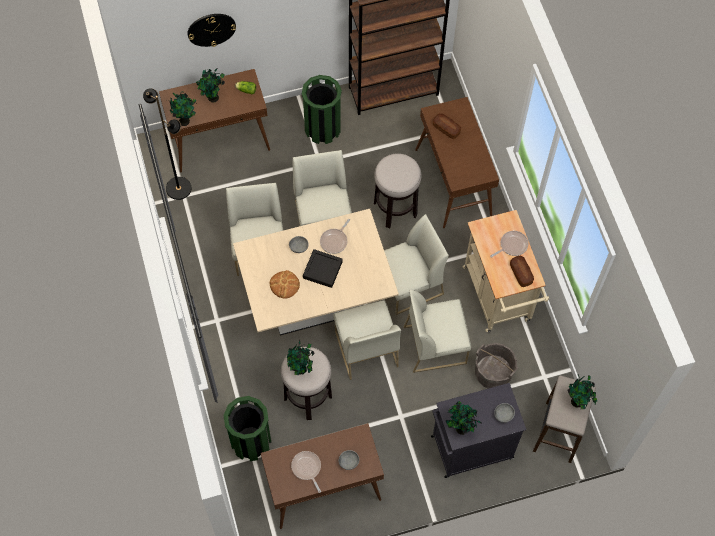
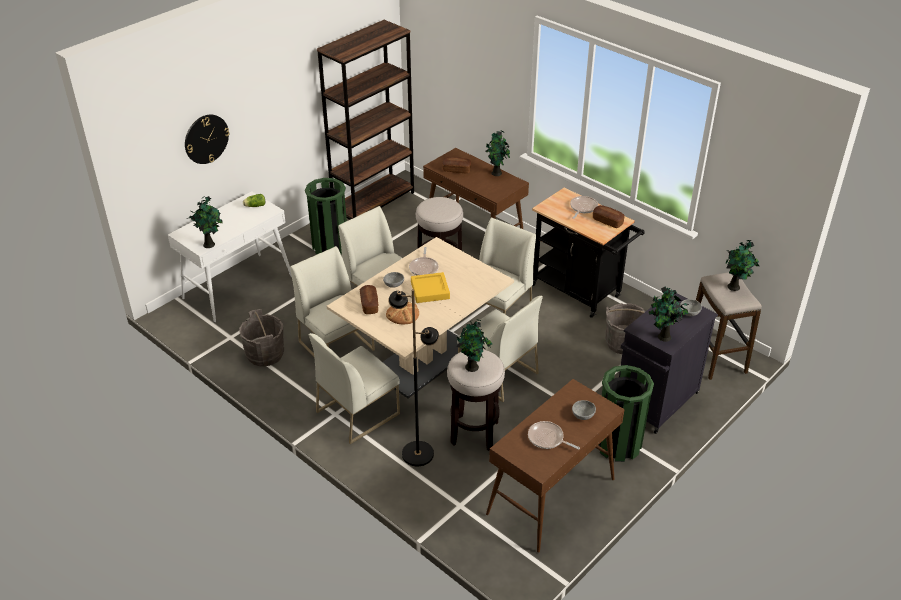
camera: 30 degrees left, 25 degrees down
(179, 188) = (221, 334): black floor lamp -> black floor lamp (417, 453)
(199, 229) = (265, 354): none -> grey bucket
(213, 98) = (227, 221): potted plant -> potted plant (497, 173)
(220, 140) = (238, 287): brown console table -> white console table
(251, 441) = (447, 494): green trash can -> green trash can (618, 444)
(266, 260) = (369, 304): none -> bread
(322, 270) = (430, 290): black tray -> yellow tray
(435, 344) = (556, 344): white chair -> white chair (358, 412)
(498, 298) = (580, 293): beige cart -> black cart

